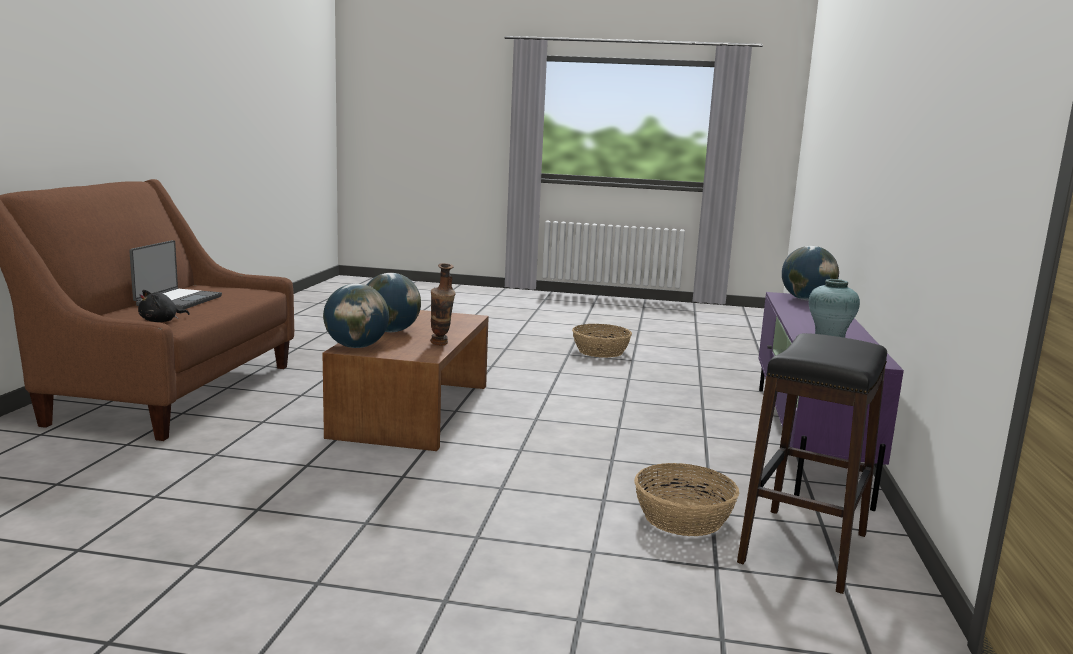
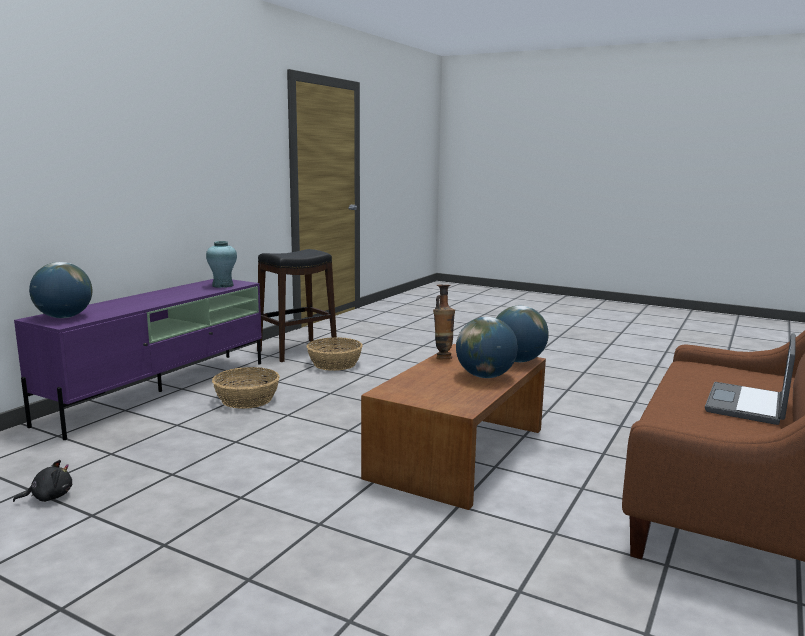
camera: 160 degrees left, 0 degrees up
(161, 321) = (710, 371): black plush toy -> black plush toy (49, 497)
(600, 351) = (98, 546): basket -> basket (247, 399)

